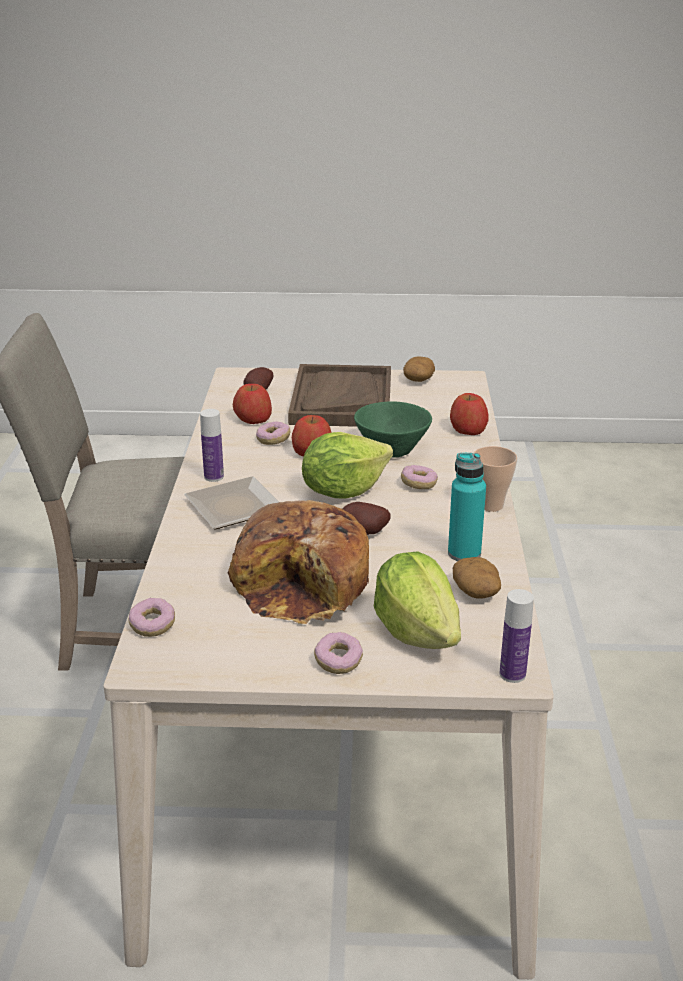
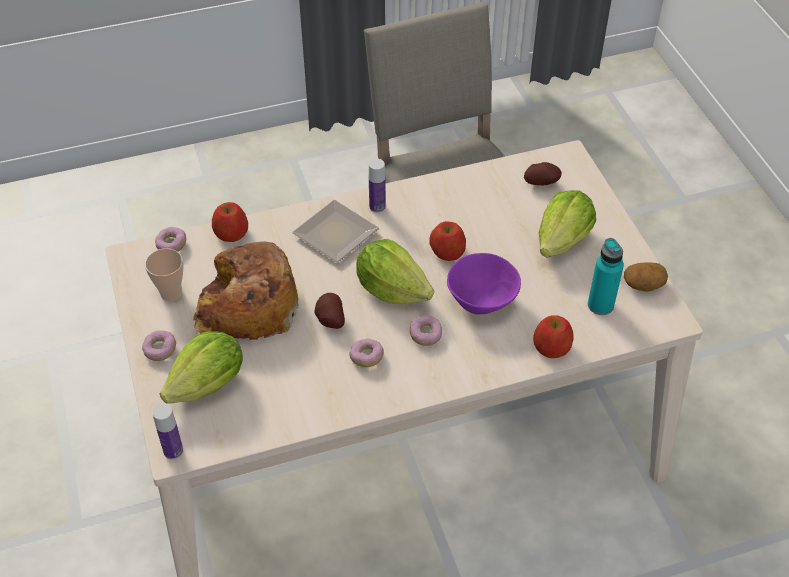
camera: 70 degrees right, 20 degrees up
(253, 419) = (488, 196): apple -> apple (231, 232)
(273, 440) = (457, 221): donut -> donut (366, 357)
(341, 399) = (563, 241): brown tray -> lettuce
(394, 449) = (482, 303): green bowl -> purple bowl
(464, 553) = (325, 390): turquoise bottle -> turquoise bottle (600, 305)
(476, 591) = (272, 409): potato -> none
(491, 505) = (412, 392): cup -> cup (171, 293)

